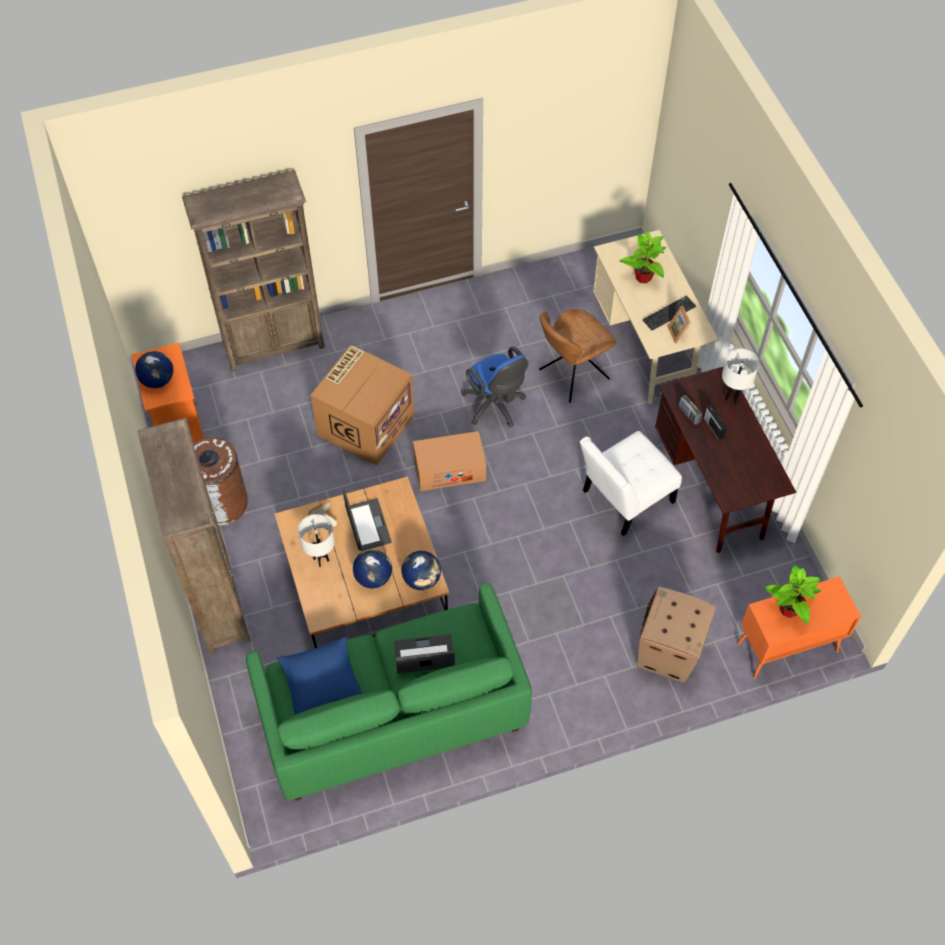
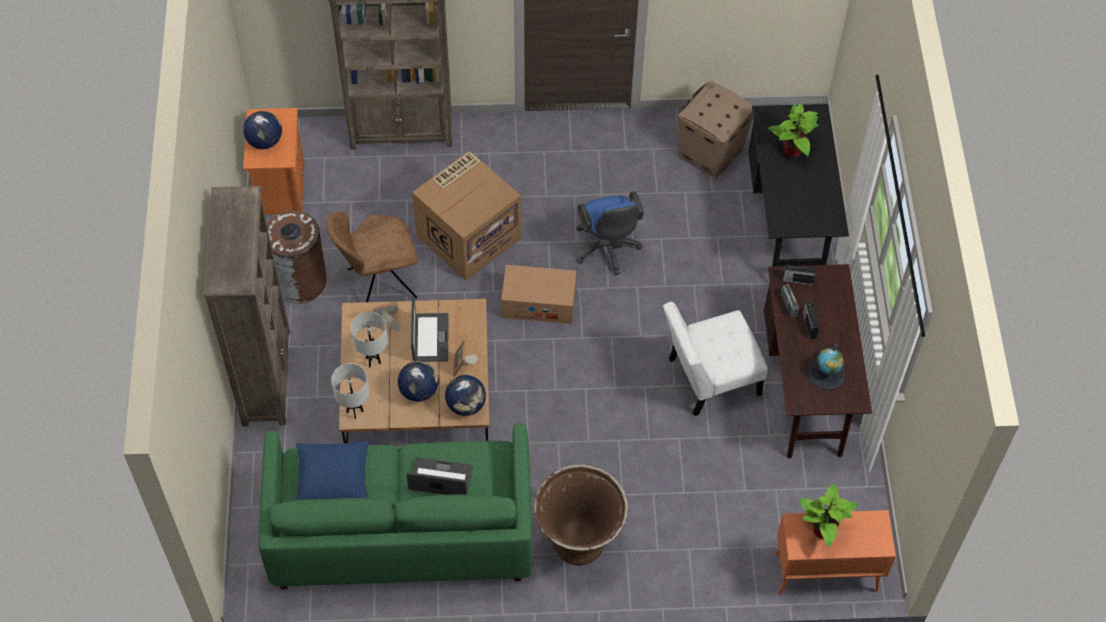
camera: 15 degrees right, 0 degrees up
(559, 679) = (579, 542): none -> brown planter
(571, 375) = (698, 236): brown chair -> brown chair (379, 284)
(645, 346) = (788, 224): beige desk -> black desk
(668, 654) = (698, 547): cardboard box -> cardboard box (709, 154)
(669, 313) = (806, 195): keyboard -> none
(679, 333) = (809, 218): picture frame -> picture frame (463, 366)
(688, 390) = (797, 280): none -> radio
(731, 397) = (840, 299): white table lamp -> white table lamp (354, 411)
(744, 467) = (826, 373): none -> globe

